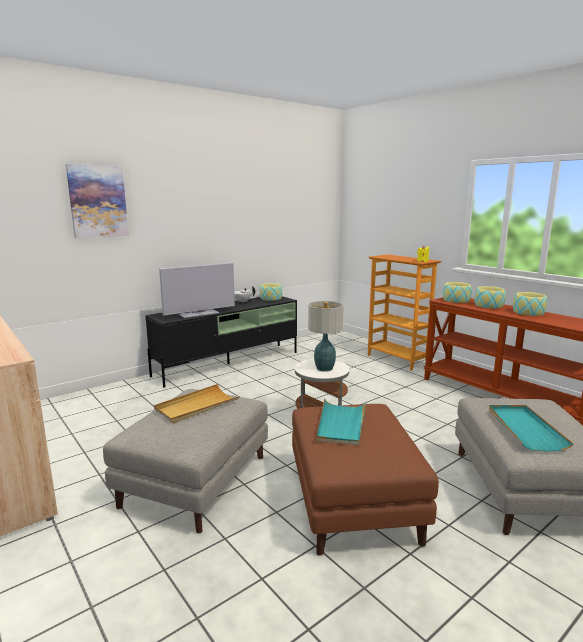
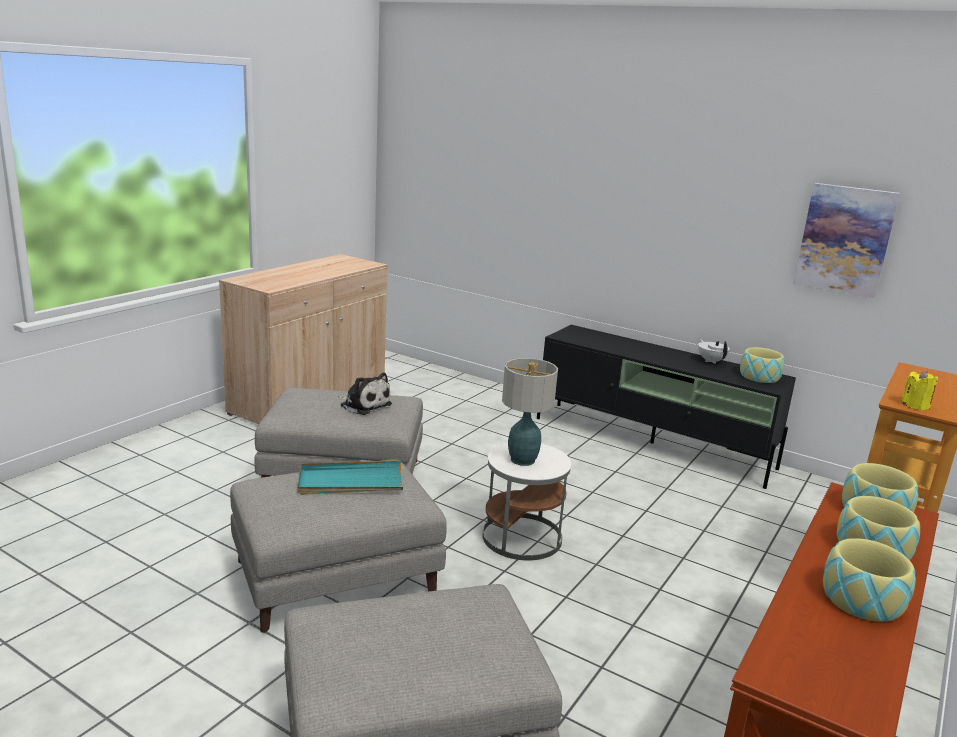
camera: 70 degrees right, 5 degrees up
(98, 201) = (550, 167): picture -> picture (845, 240)
(196, 406) = (364, 405): beige tray -> plush toy
(199, 314) = (609, 347): television -> none
(352, 500) = (337, 577): brown ottoman -> grey ottoman
(525, 429) = (387, 624): turquoise tray -> none

